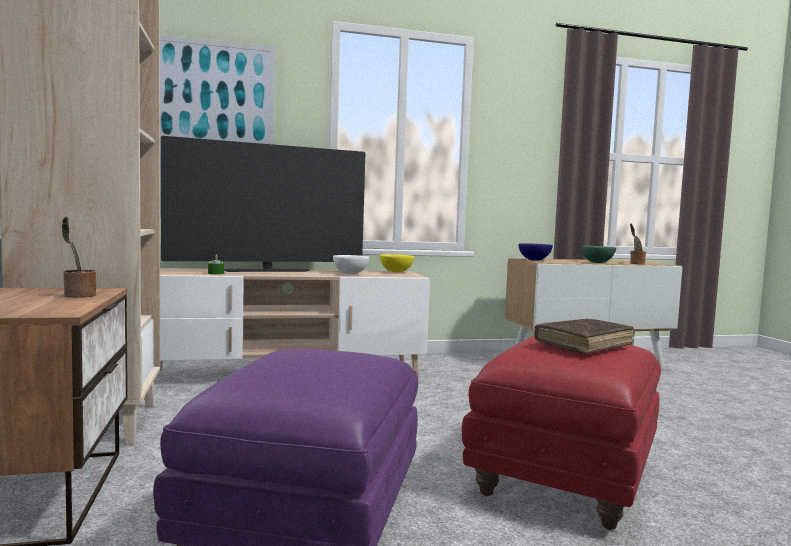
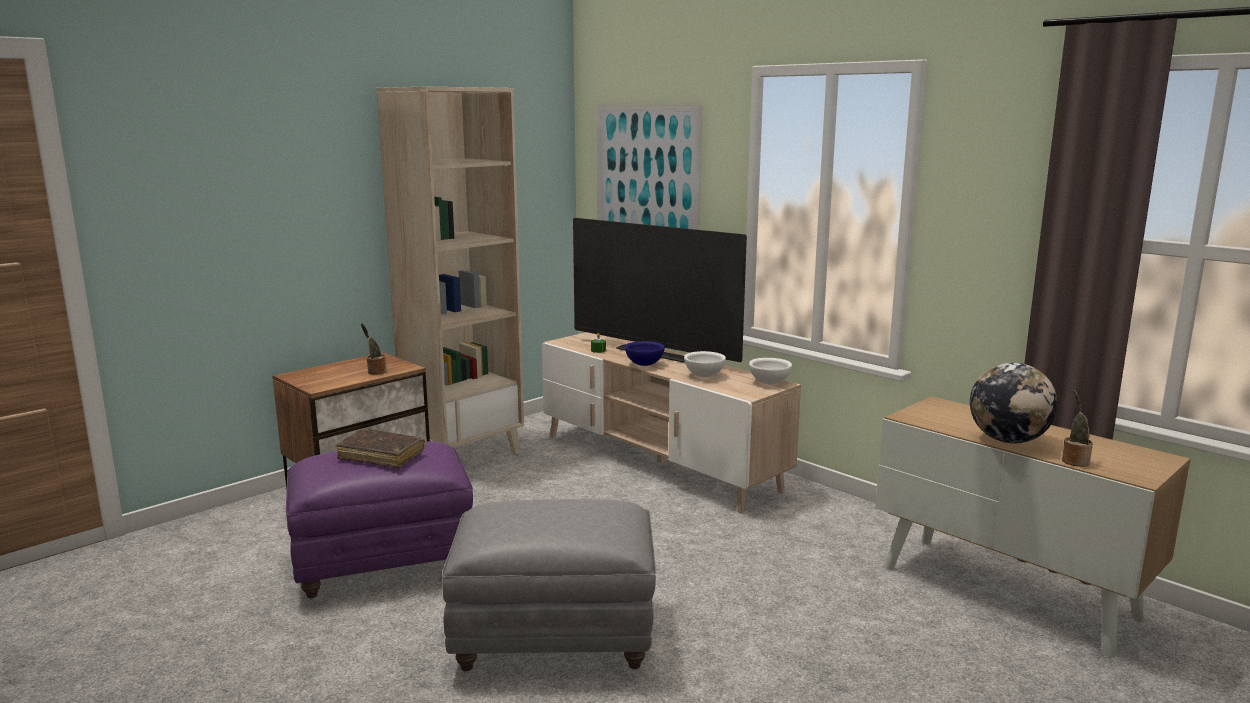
camera: 60 degrees right, 10 degrees up
(396, 272) = (770, 382): yellow bowl -> white bowl
(534, 260) = (930, 410): blue bowl -> blue bowl (644, 364)
(564, 475) = (556, 636): red ottoman -> grey ottoman
(583, 345) = (547, 520): brown book -> brown book (381, 456)
(597, 262) = (1008, 440): green bowl -> globe

